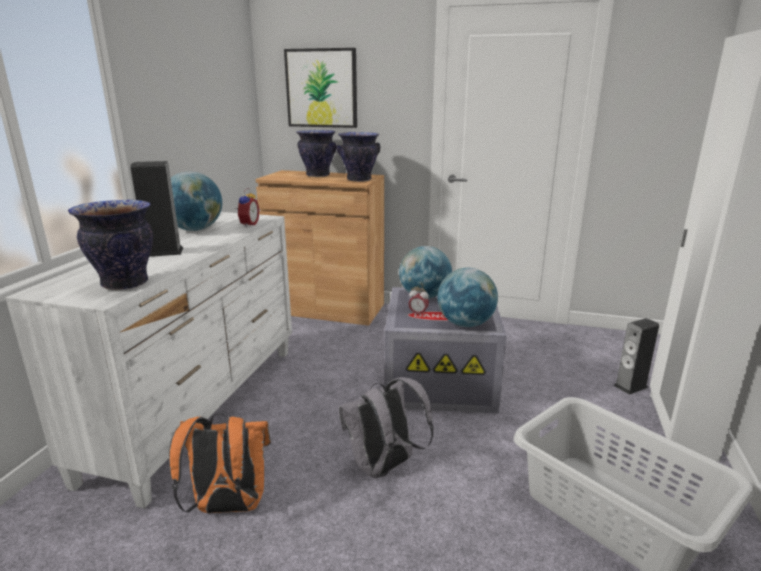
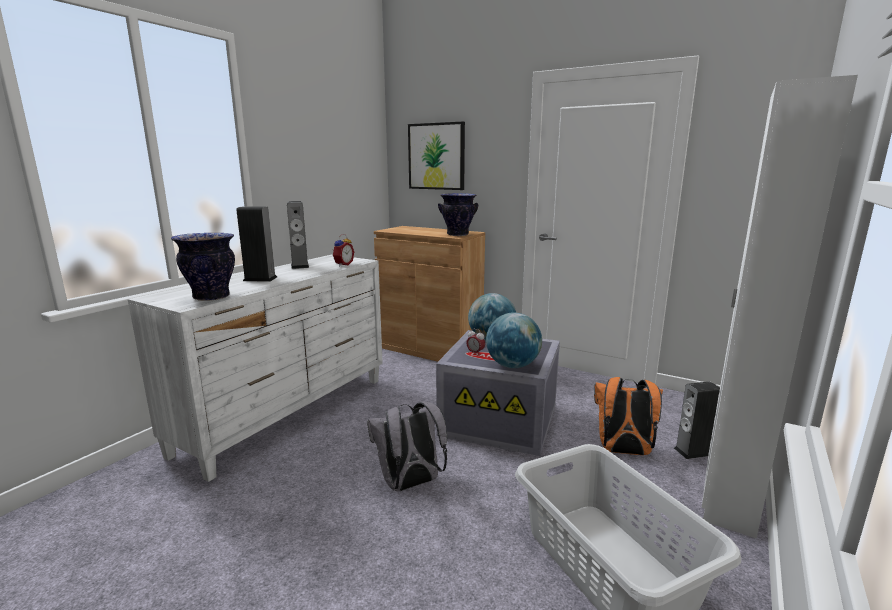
camera: 15 degrees right, 5 degrees down
(195, 229) = (300, 265): globe -> speaker
(228, 507) = (268, 492): orange backpack -> orange backpack (623, 451)
(318, 175) = (427, 230): vase -> none

